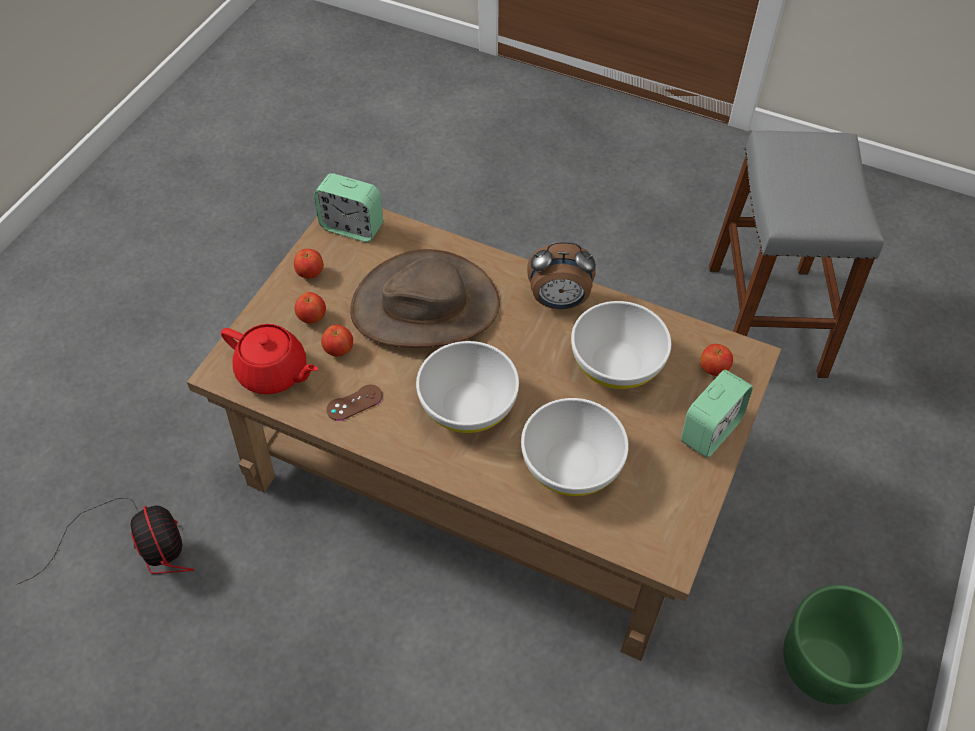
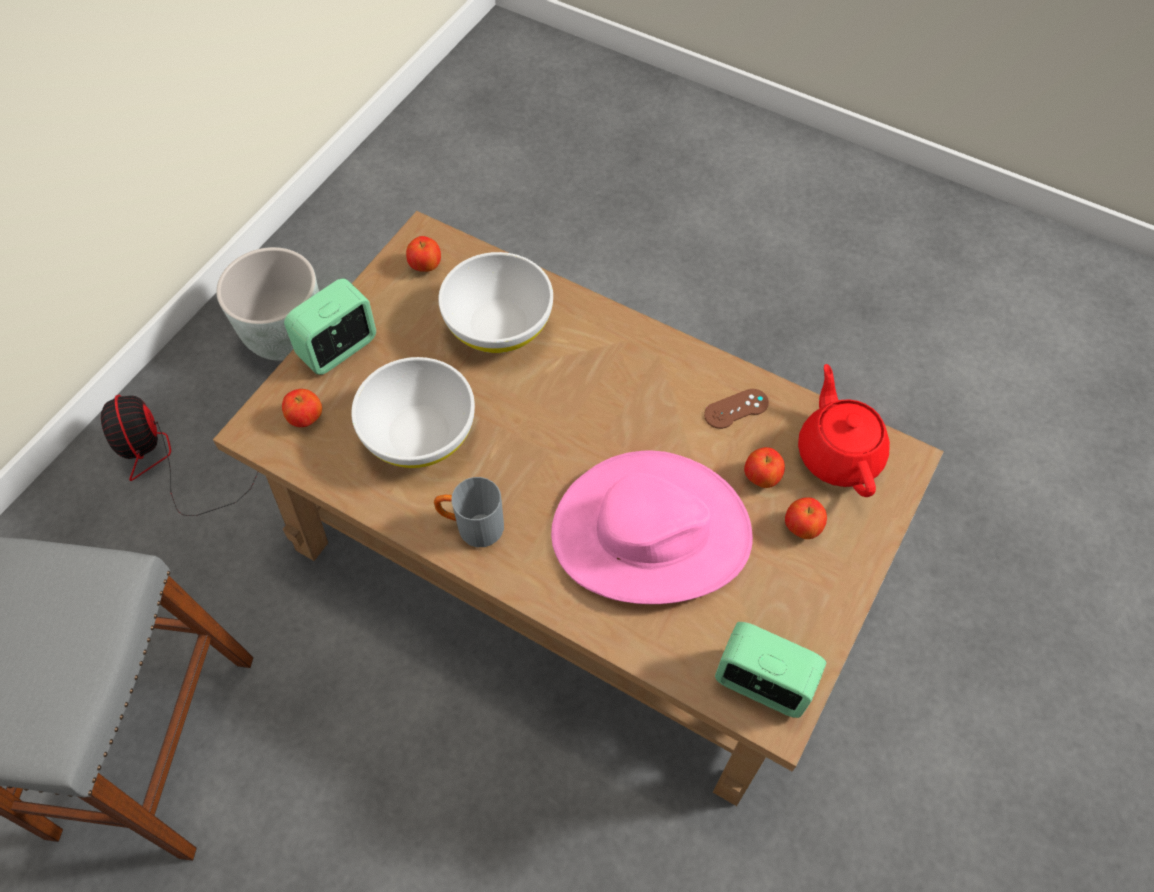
camera: 175 degrees left, 5 degrees up
(138, 546) = (963, 494): fan -> fan (176, 461)
(274, 372) = (838, 453): red teapot -> red teapot turned 45 degrees clockwise
(310, 273) = (814, 600): apple -> apple (425, 266)
(425, 306) = (651, 534): brown hat -> pink hat
(468, 406) = (603, 395): white bowl -> none
(559, 301) = (471, 526): alarm clock -> grey mug
(822, 668) = (287, 336): green planter -> grey planter

